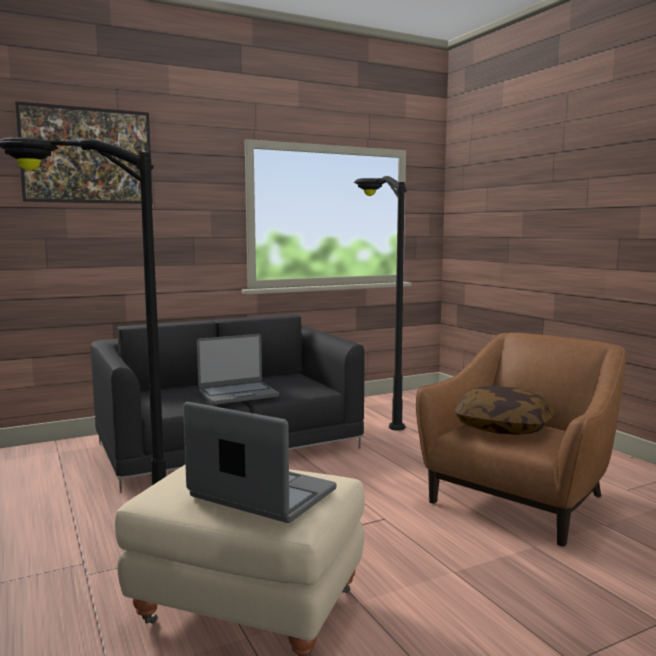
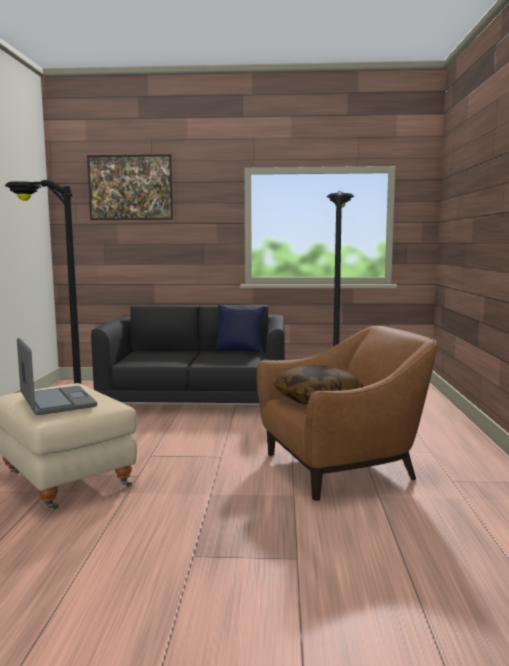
camera: 30 degrees right, 0 degrees up
(238, 394) = (190, 358): laptop -> none
(276, 377) = (240, 352): none -> blue pillow

